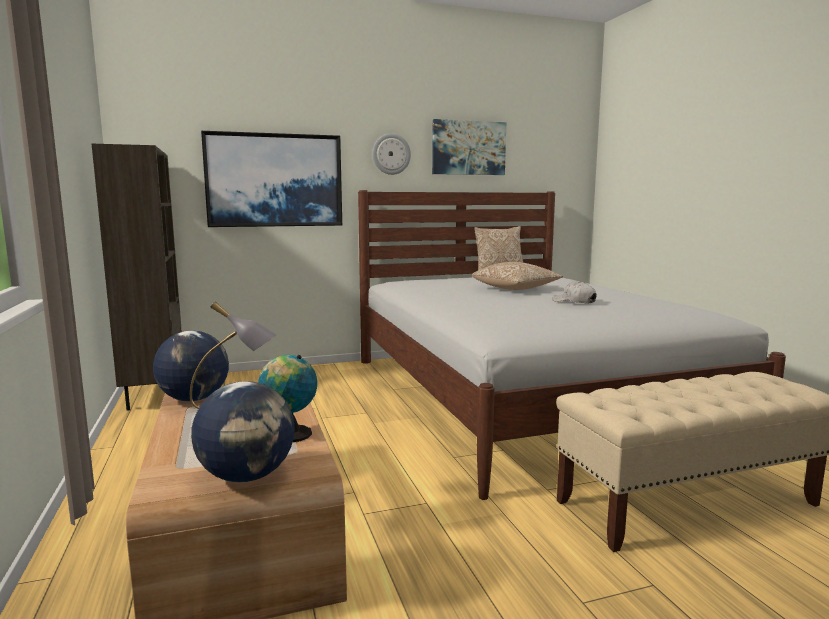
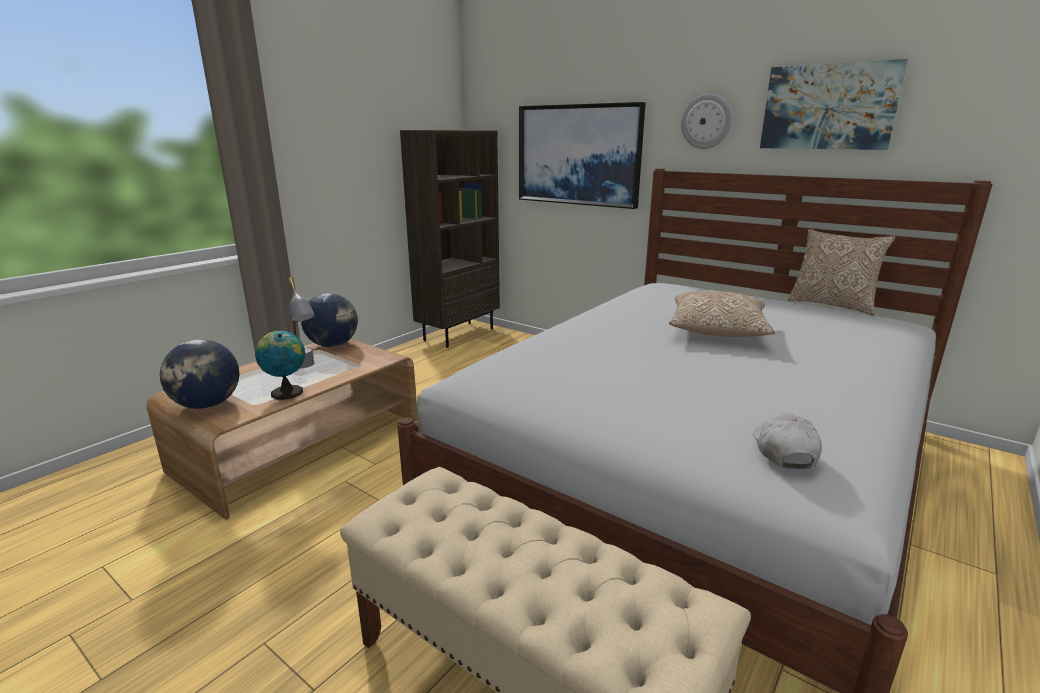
camera: 55 degrees right, 10 degrees up
(574, 302) = (692, 373): white cap -> white cap (783, 450)

